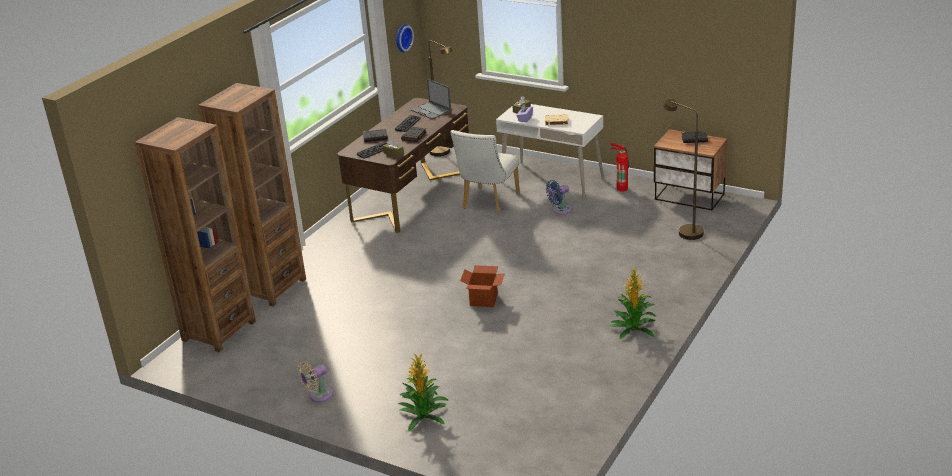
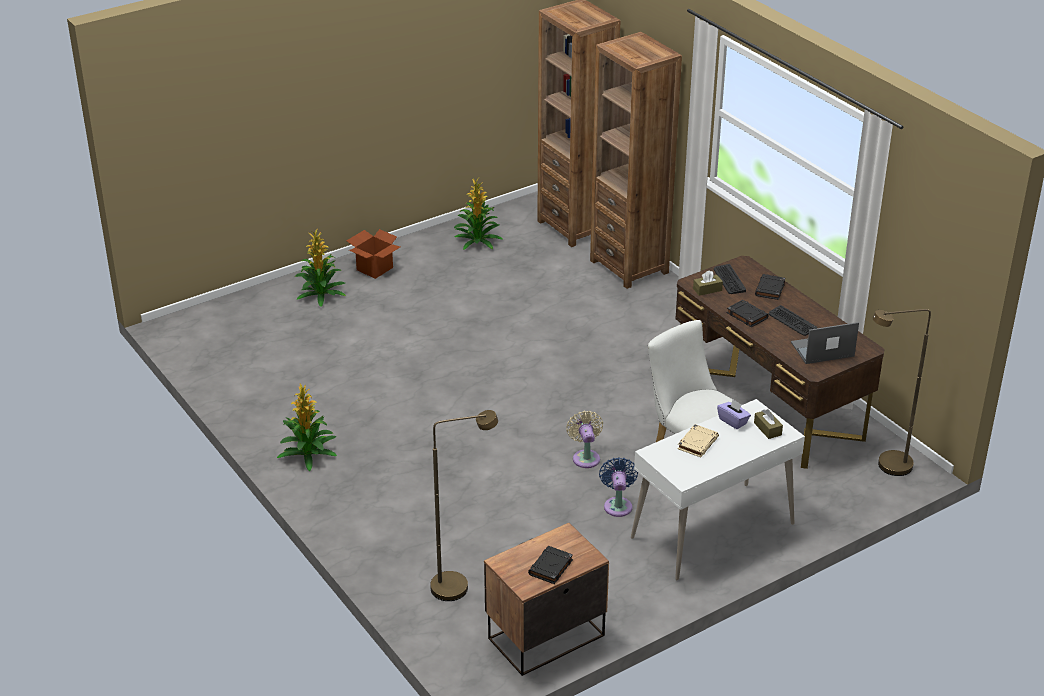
camera: 115 degrees right, 5 degrees up
(273, 370) = (477, 241): none -> potted plant
(318, 395) = (412, 253): beige fan -> beige fan (585, 457)
(402, 37) = (934, 277): wall clock -> none
(483, 300) = (468, 380): cardboard box -> cardboard box (374, 269)
(621, 188) = (631, 584): fire extinguisher -> none

